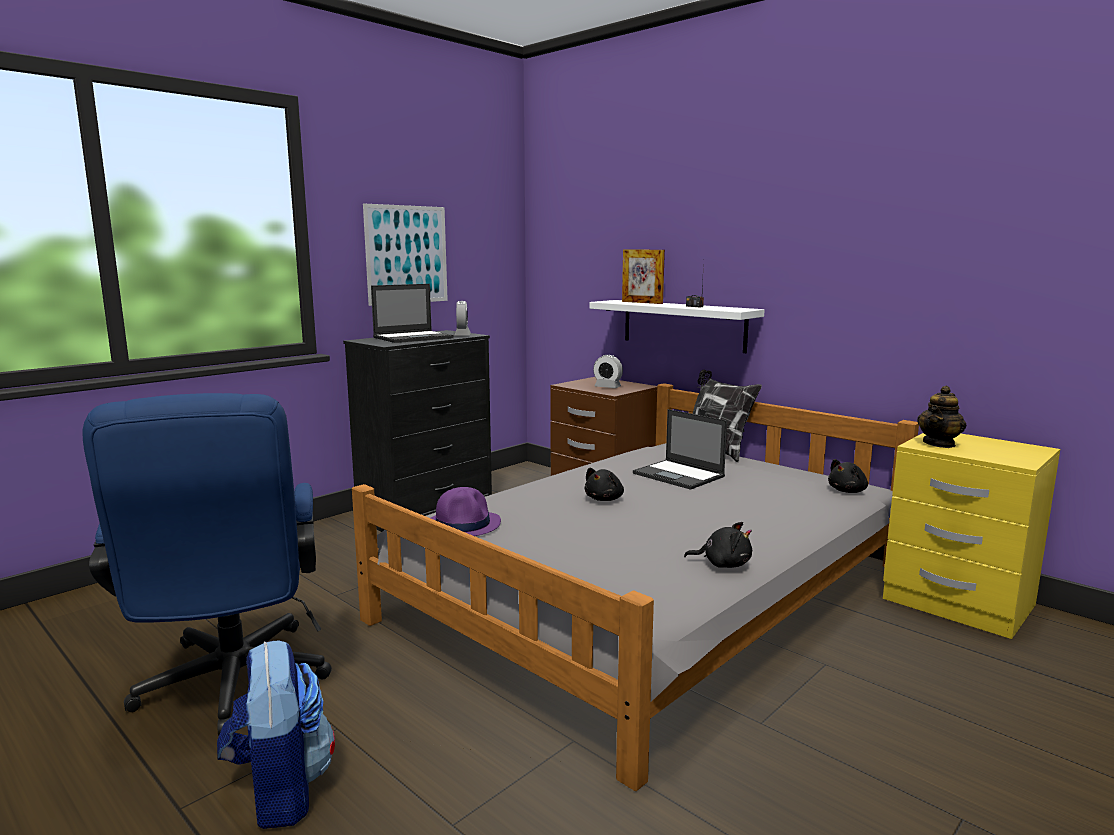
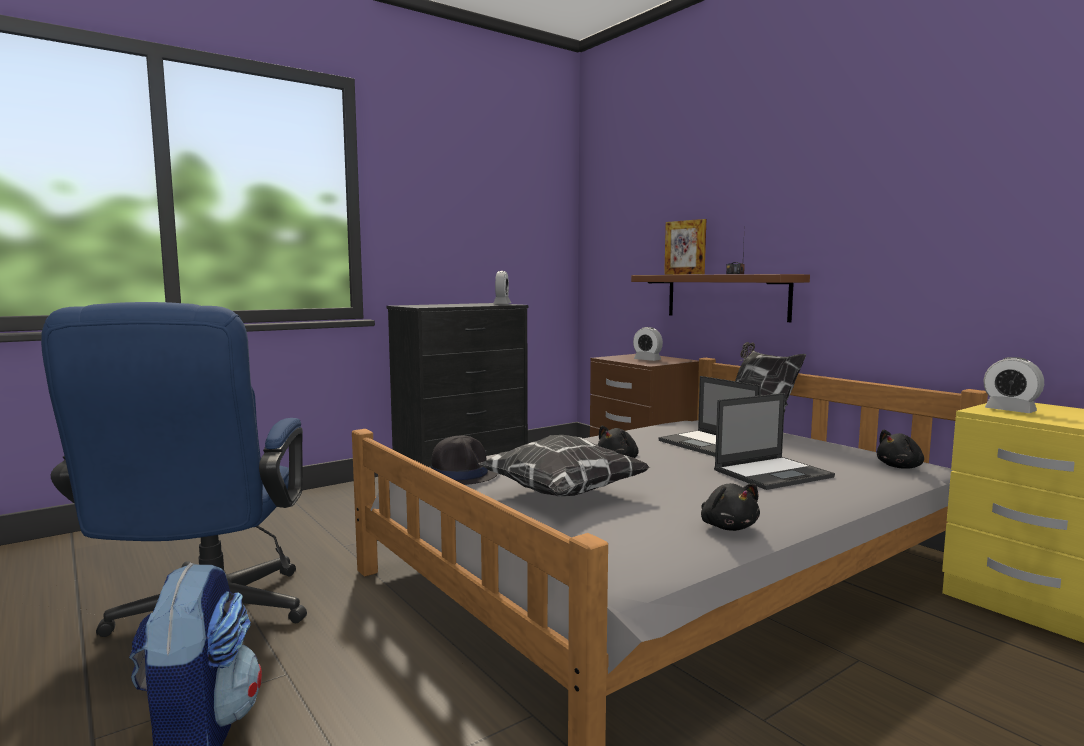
camera: 10 degrees right, 5 degrees down
(407, 254) = (457, 230): picture -> none
(414, 337) = (454, 305): laptop -> laptop (773, 473)
(463, 525) = (460, 475): purple hat -> black hat
(569, 539) = (563, 493): none -> pillow
(683, 325) = (726, 296): white shelf -> brown shelf
(723, 564) = (728, 527): black plush toy -> black plush toy turned 45 degrees clockwise
(939, 444) = (1010, 410): teapot -> alarm clock

